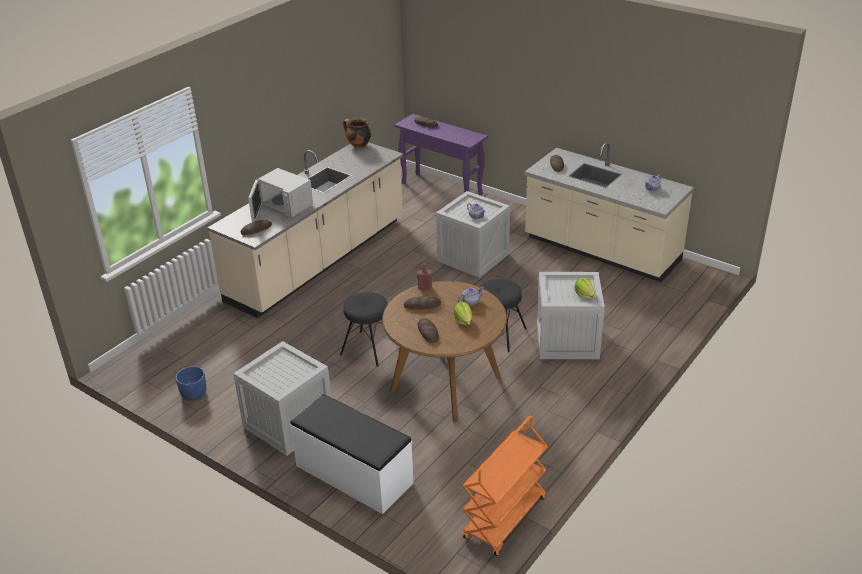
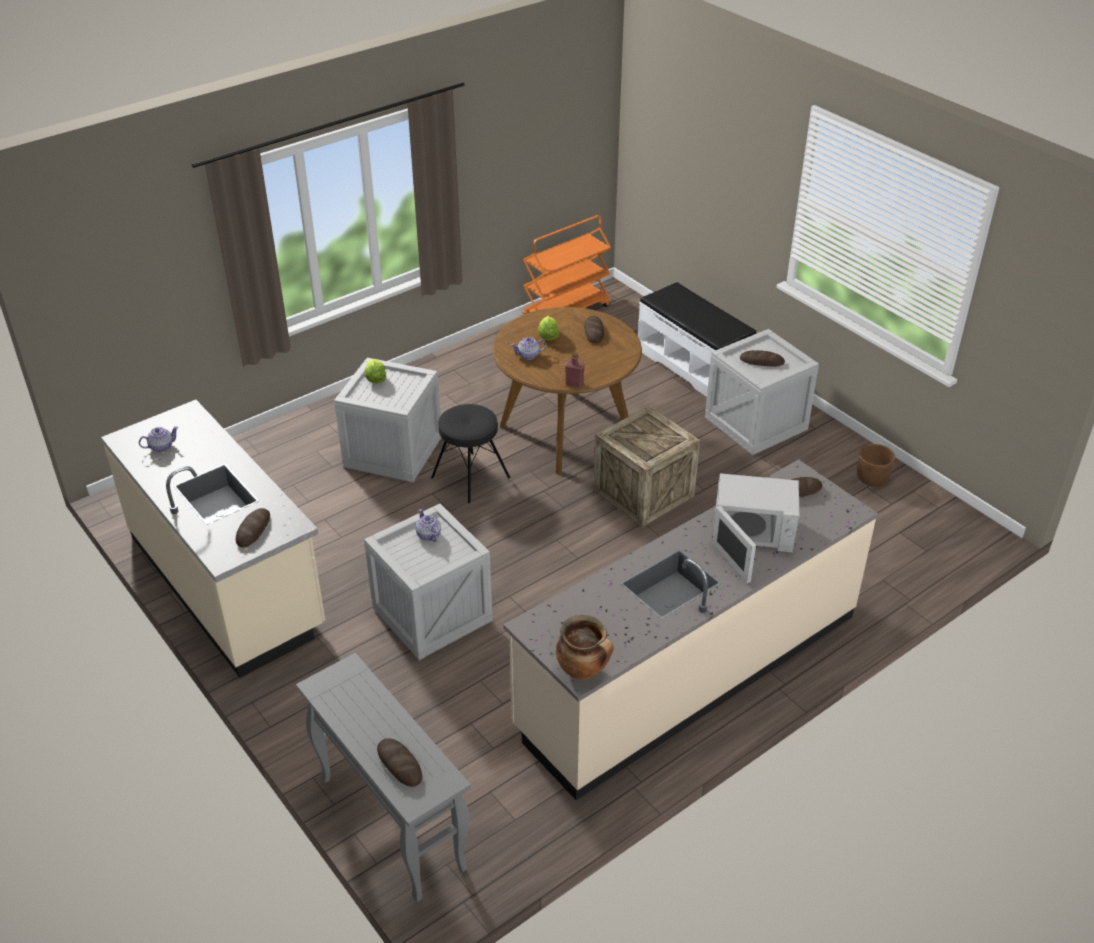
camera: 165 degrees left, 5 degrees up
(193, 394) = (872, 478): blue planter -> brown planter
(283, 205) = (751, 533): white microwave -> white microwave turned 135 degrees clockwise
(369, 348) = (643, 493): black stool -> crate
(422, 305) = (587, 362): bread -> bread (761, 361)
(442, 189) = (390, 822): purple console table -> grey console table

